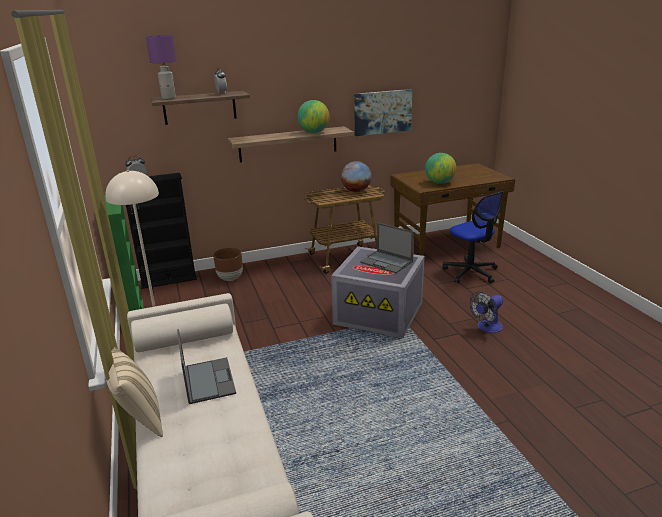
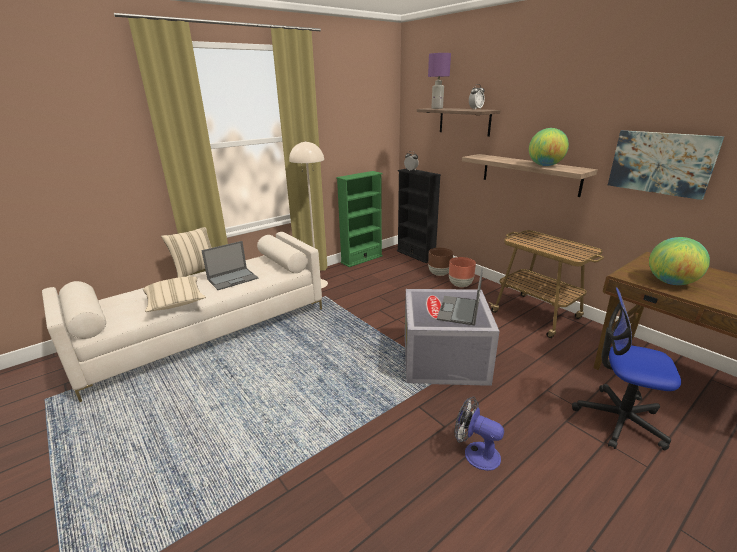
camera: 70 degrees right, 0 degrees up
(244, 434) = (175, 303): none -> beige pillow
(264, 274) = (460, 285): none -> brown planter
(356, 191) = (570, 248): globe -> none
(470, 272) = (619, 419): office chair -> office chair turned 75 degrees clockwise

